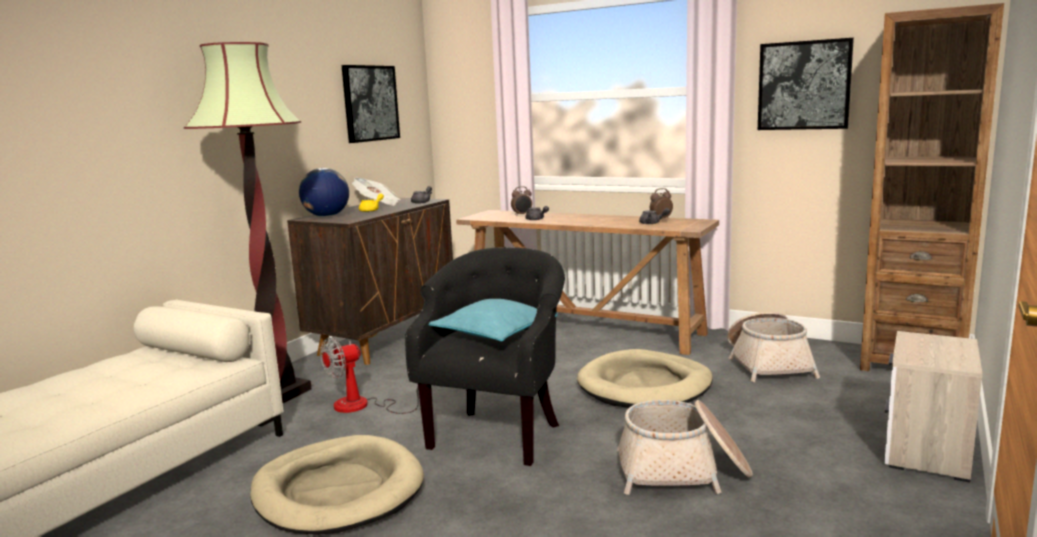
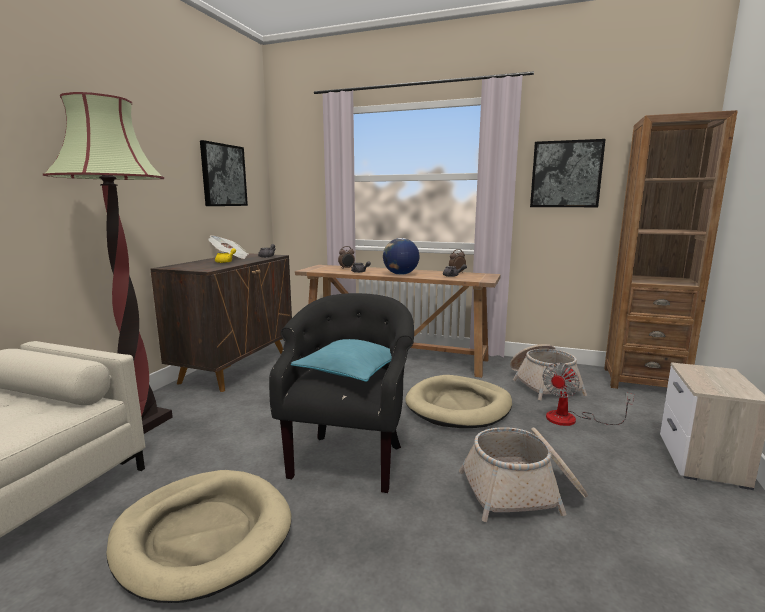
camera: 10 degrees left, 0 degrees up
(326, 216) = (186, 266): globe -> globe (400, 274)
(363, 406) = (221, 434): fan -> fan (572, 419)

